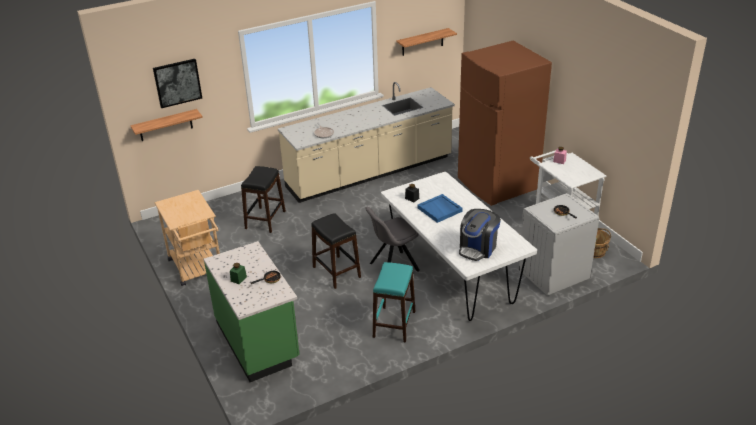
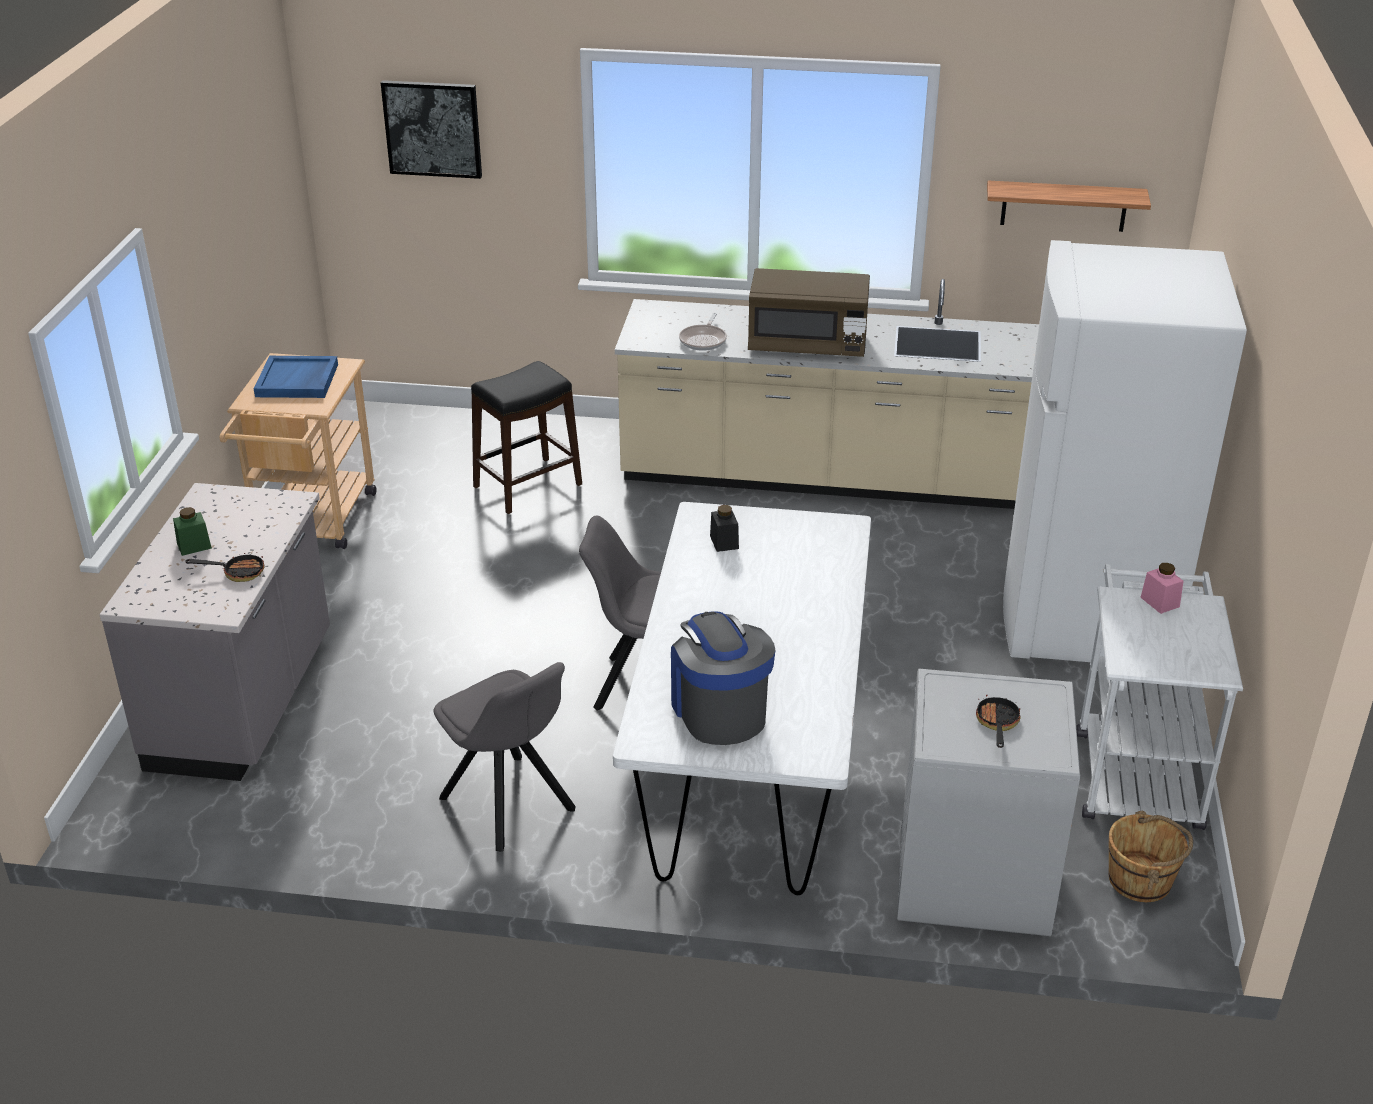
camera: 35 degrees right, 0 degrees up
(165, 125) = (399, 214): shelf -> none
(258, 341) = (245, 704): green counter -> grey counter
(336, 272) = (531, 644): black stool -> none
(361, 122) = (807, 345): none -> brown microwave
(394, 324) = (509, 803): turquoise stool -> grey chair
(440, 210) = (750, 591): blue tray -> blue tray (297, 381)
(478, 248) = (719, 710): coffee machine -> coffee machine turned 90 degrees clockwise
(497, 183) = (1084, 615): brown fridge -> white fridge

